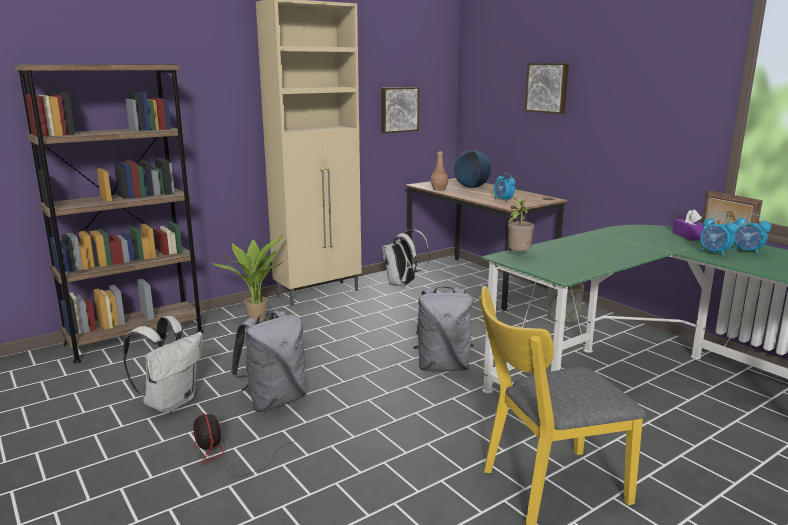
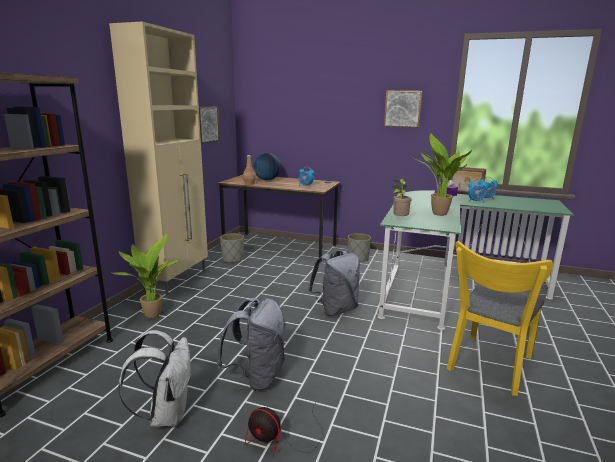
camera: 35 degrees left, 0 degrees up
(402, 284) = (233, 259): white backpack -> grey planter
(547, 88) = (317, 107): picture -> picture (402, 109)
(594, 258) = (437, 214): none -> potted plant

